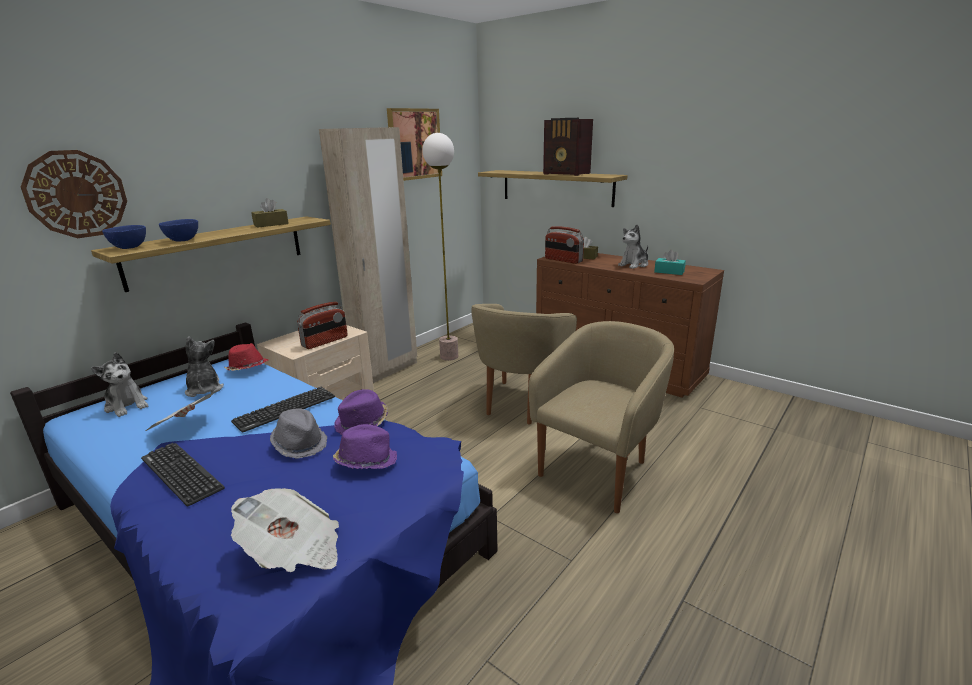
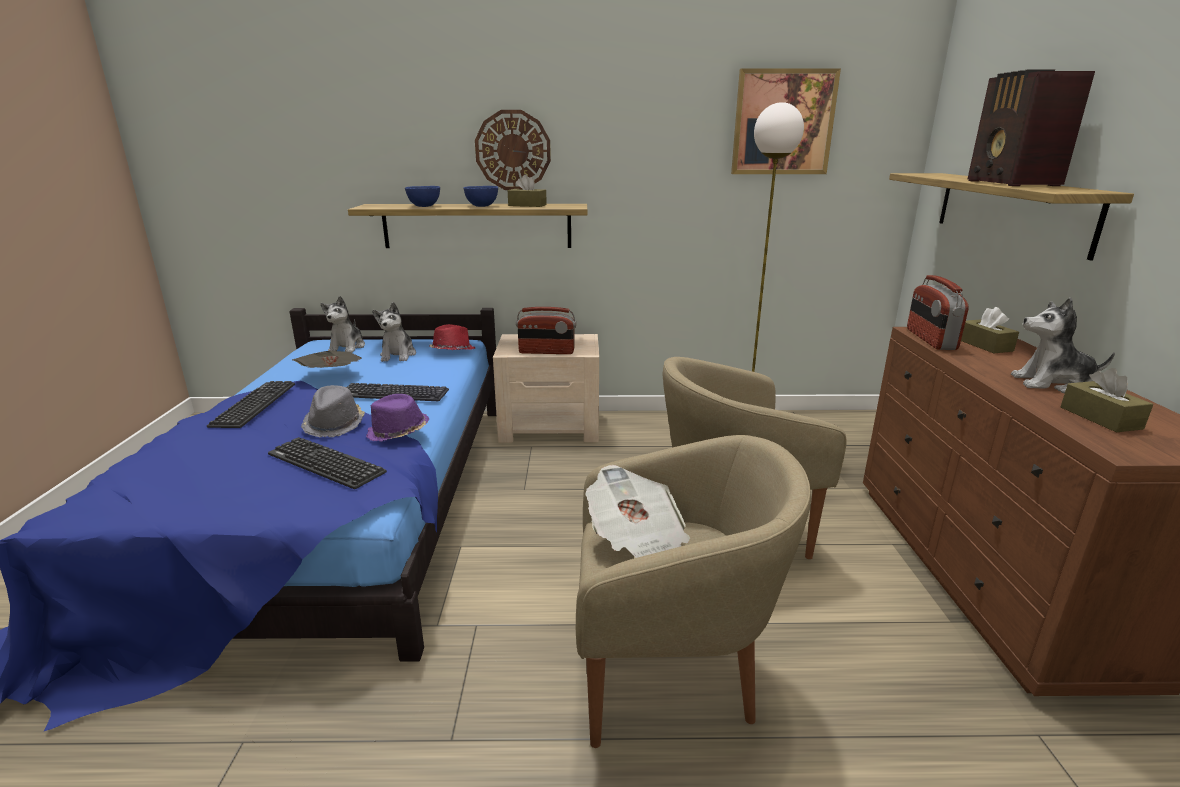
camera: 50 degrees right, 0 degrees up
(76, 194) = (360, 152): wall clock -> wall clock (513, 150)
(130, 248) = (381, 206): blue bowl -> blue bowl (482, 206)
(204, 389) = (398, 355): plush toy -> plush toy turned 150 degrees clockwise
(294, 551) = (156, 495): newspaper -> newspaper (637, 540)
(366, 461) = (326, 463): purple hat -> keyboard
(386, 370) = (655, 420): beige wardrobe -> none
(669, 272) = (1100, 418): turquoise tissue box -> brown tissue box

